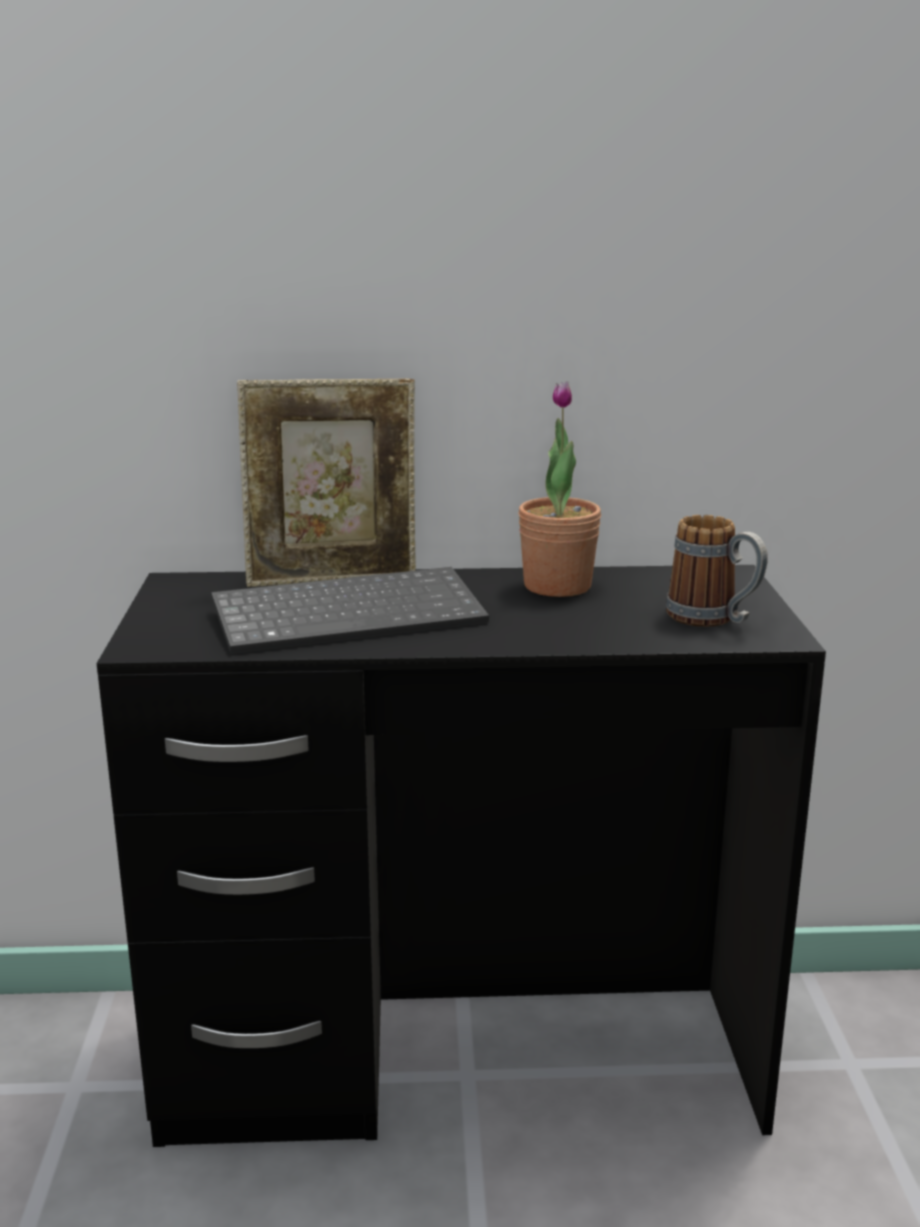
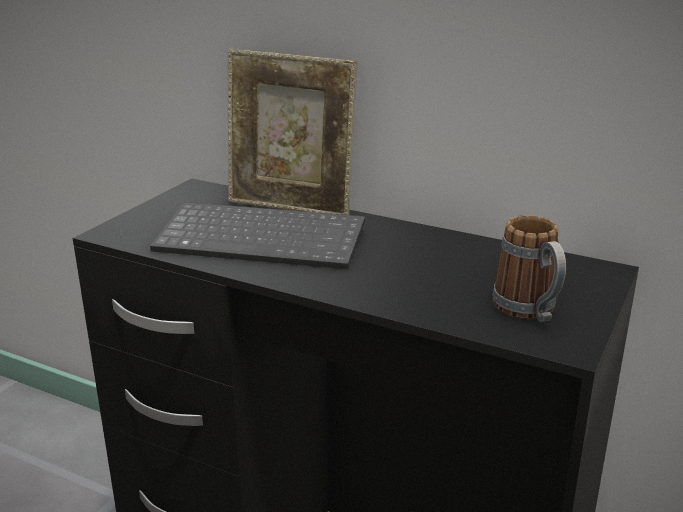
camera: 30 degrees right, 5 degrees up
(557, 586) = (441, 249): potted plant -> none

